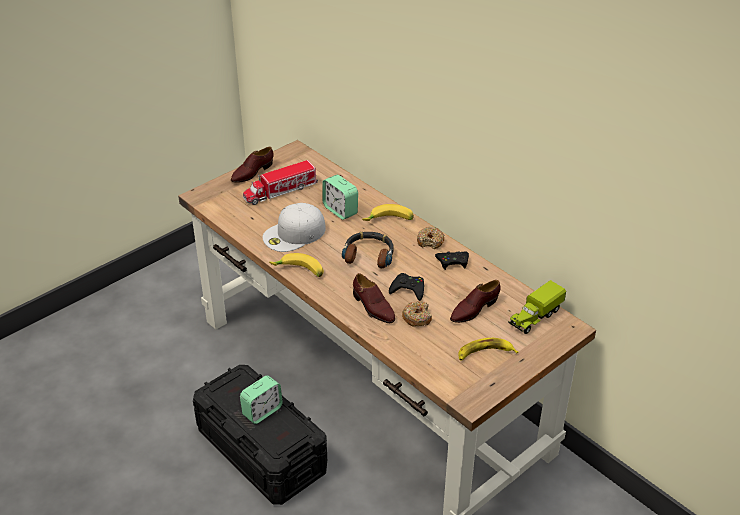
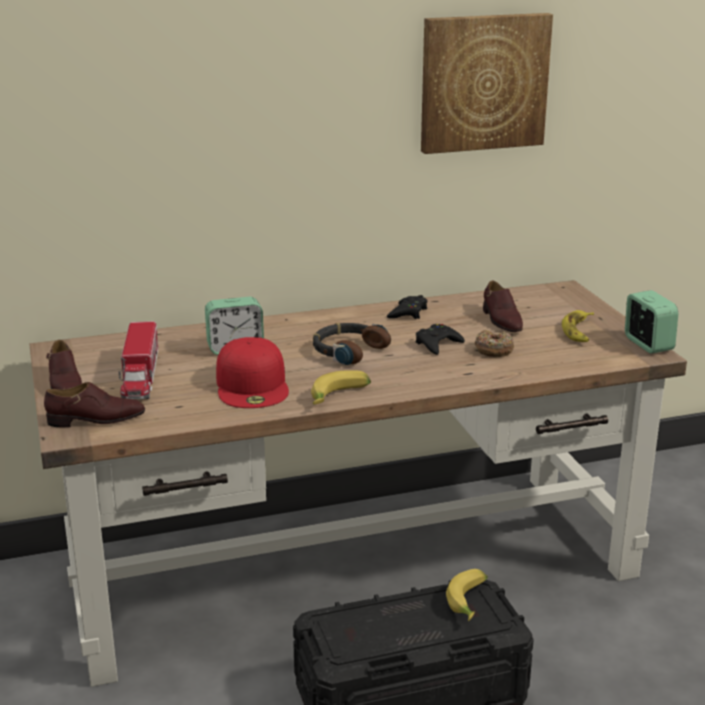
camera: 65 degrees left, 15 degrees down
(262, 411) = (414, 617): alarm clock -> alarm clock (647, 344)
(294, 234) = (253, 385): white cap -> red cap
(373, 307) = (454, 368): brown shoe -> brown shoe (96, 419)
(389, 221) = (292, 327): banana -> banana (471, 602)
(430, 242) = (358, 315): donut -> none
(534, 317) = (537, 298): toy truck -> none
(549, 136) = (483, 82): none -> picture

